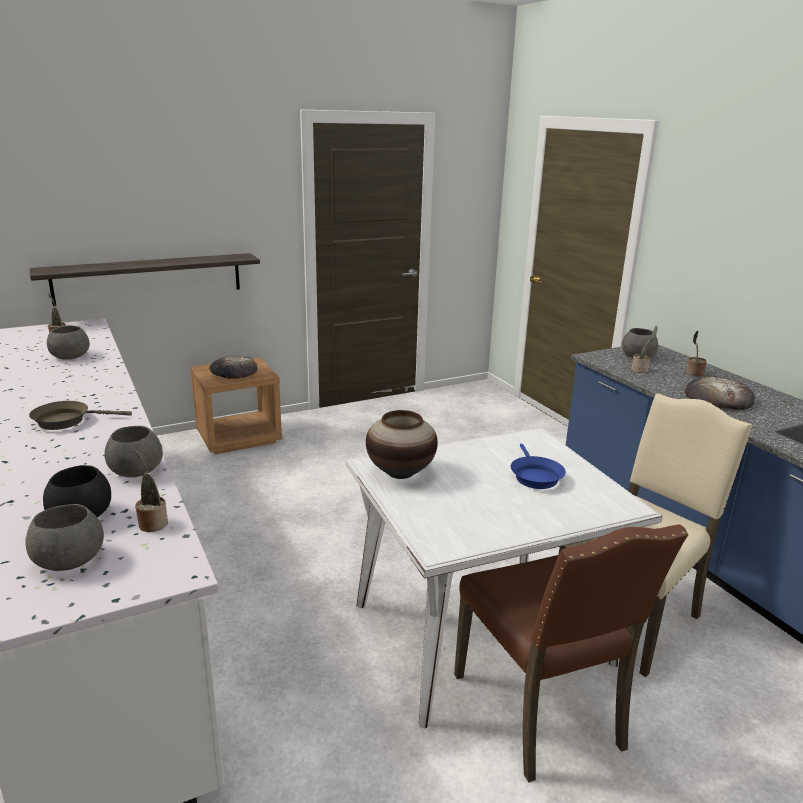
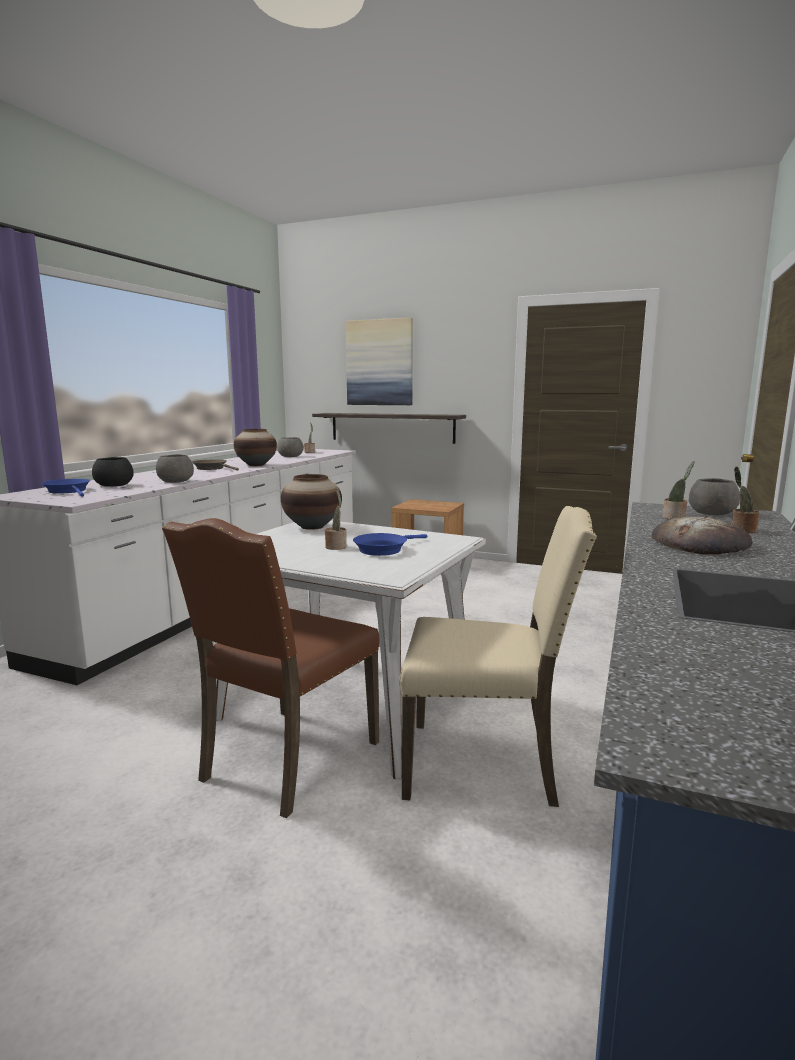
camera: 50 degrees right, 10 degrees down
(67, 560) = (69, 491): grey bowl -> blue frying pan
(99, 392) = (256, 465): none -> vase
(119, 190) = (379, 363): none -> picture
(152, 523) = (121, 491): potted plant -> potted plant (336, 546)
(233, 371) = (428, 504): bread -> none

